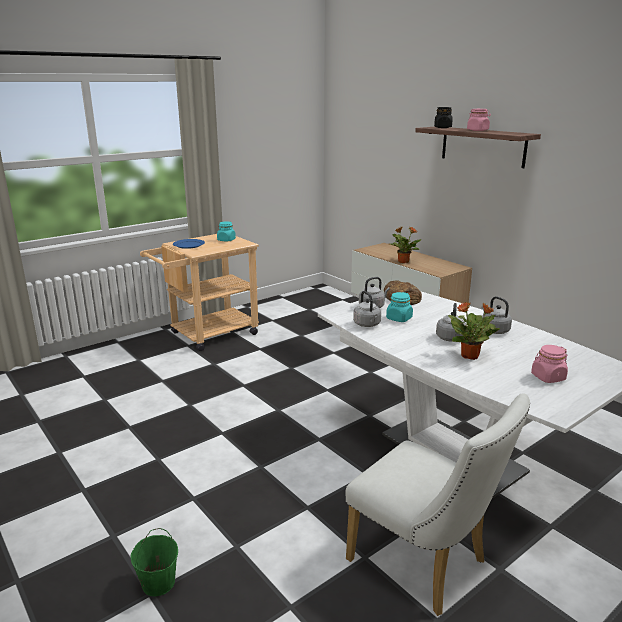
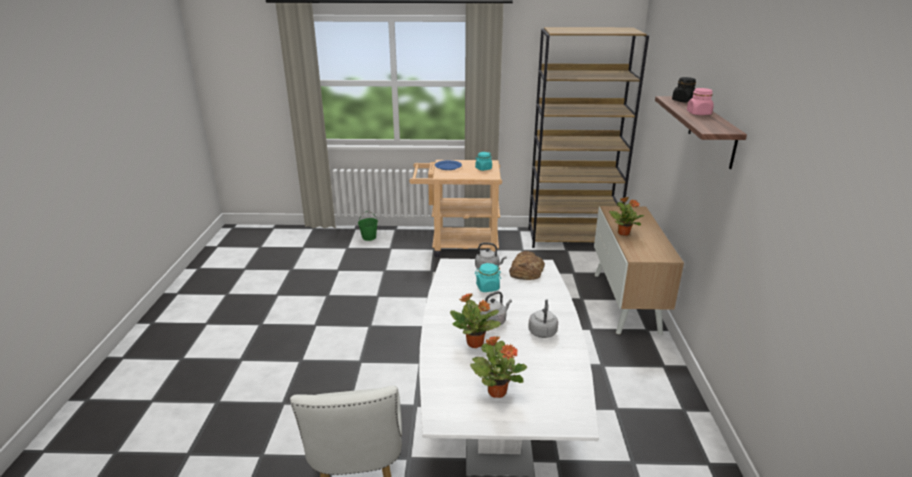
camera: 40 degrees right, 5 degrees up
(158, 583) = (226, 398): green bucket -> green bucket (369, 237)
(300, 299) = (572, 238): none -> brown bookcase
(367, 324) = (454, 283): grey kettle -> none
(548, 377) = (496, 391): pink jar -> potted plant

